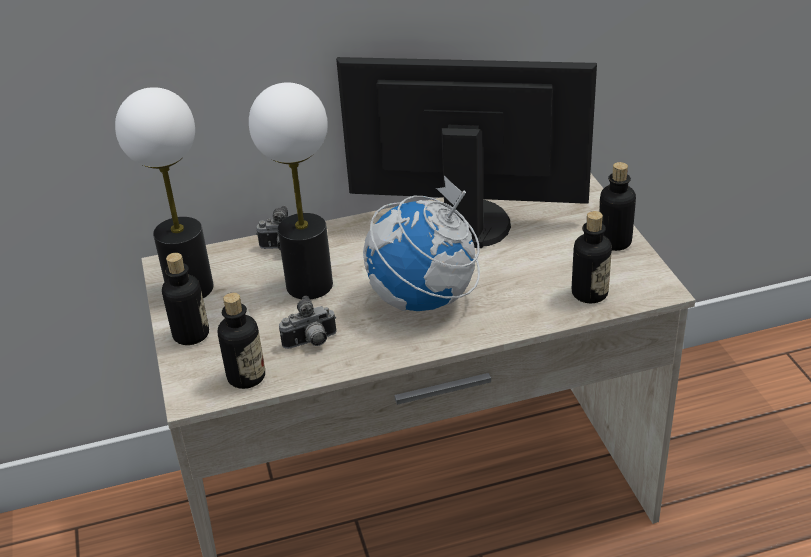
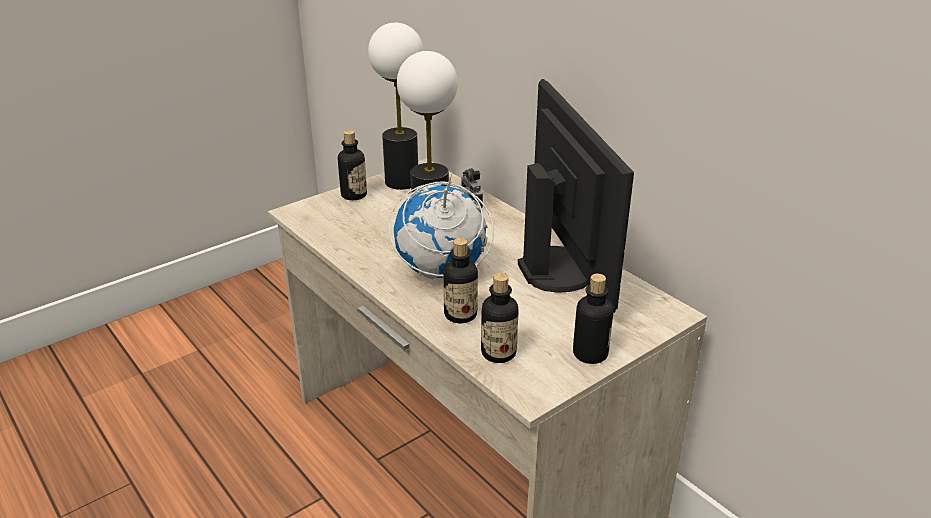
camera: 65 degrees right, 5 degrees down
(246, 377) = (319, 224): bottle -> bottle (460, 315)
(311, 343) = (365, 238): camera -> none

